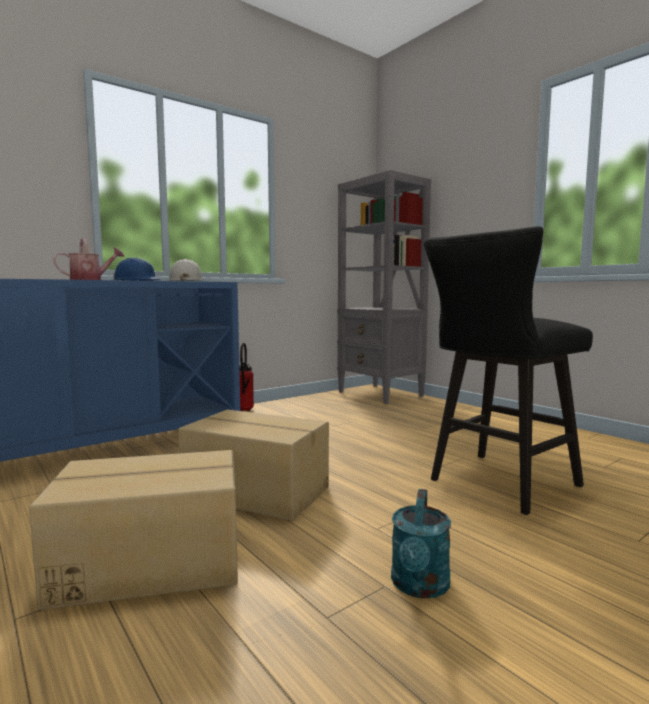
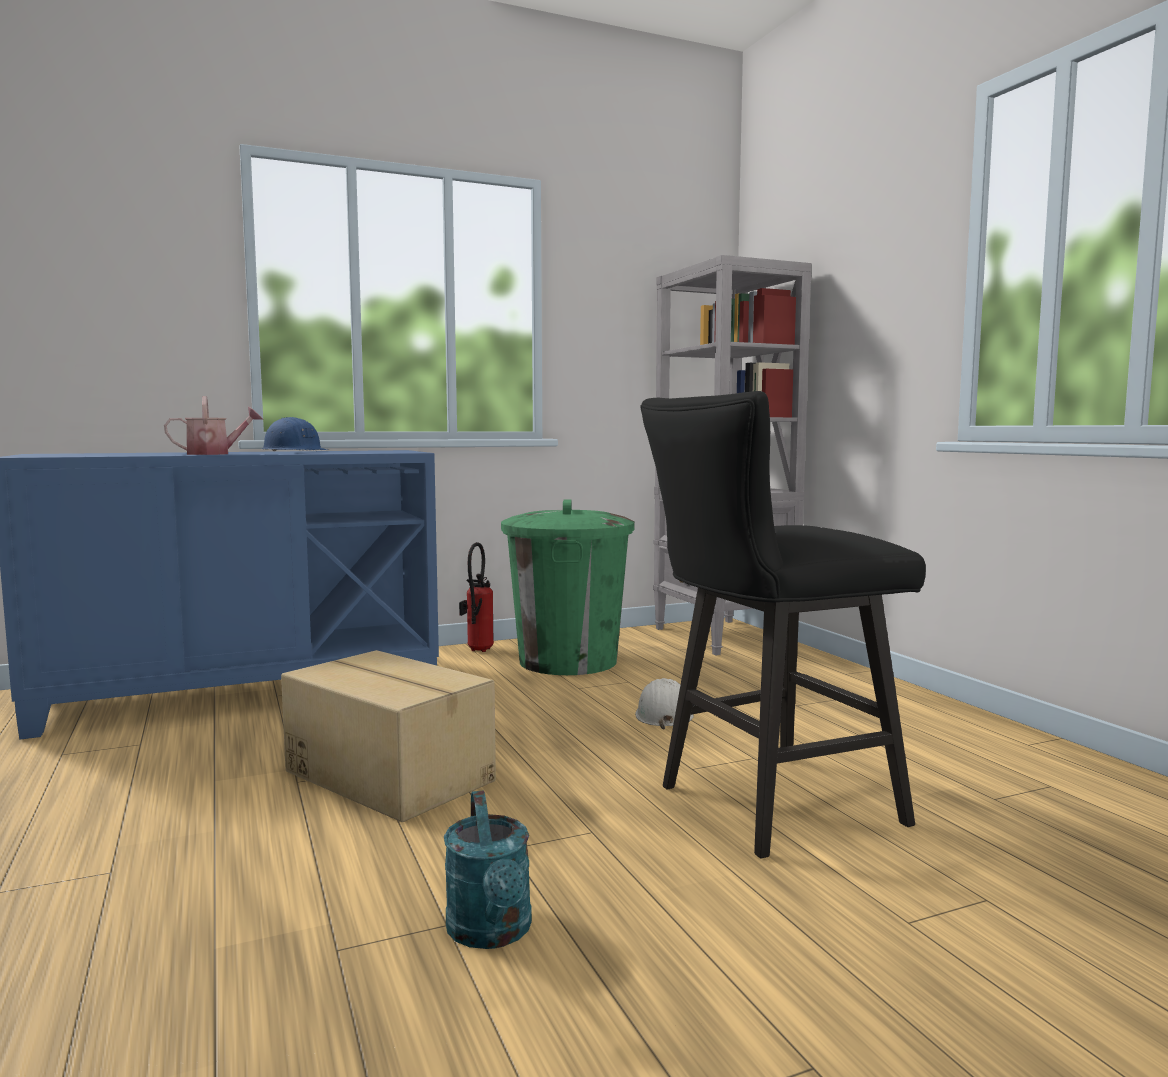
camera: 15 degrees right, 0 degrees up
(150, 562) = (183, 851): cardboard box -> none
(186, 281) = (367, 451): white hard hat -> white hard hat (663, 715)
(305, 413) = (567, 661): none -> green trash can
(419, 587) = (492, 933): turquoise watering can -> turquoise watering can turned 45 degrees counterclockwise

